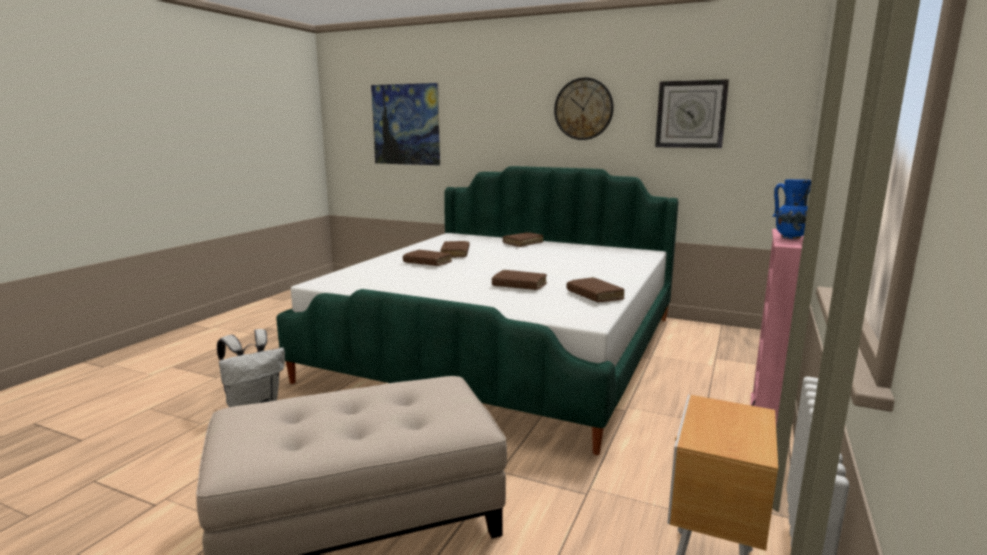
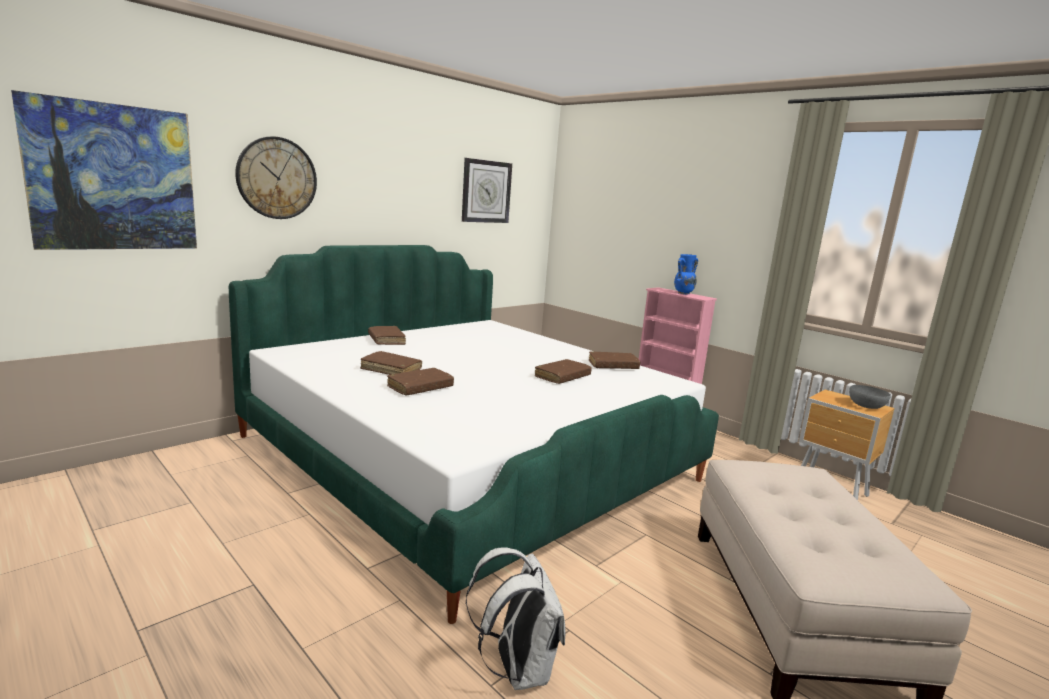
camera: 70 degrees left, 0 degrees up
(583, 109) = (398, 178): wall clock -> wall clock (277, 178)
(732, 438) = (865, 406): none -> grey bowl

